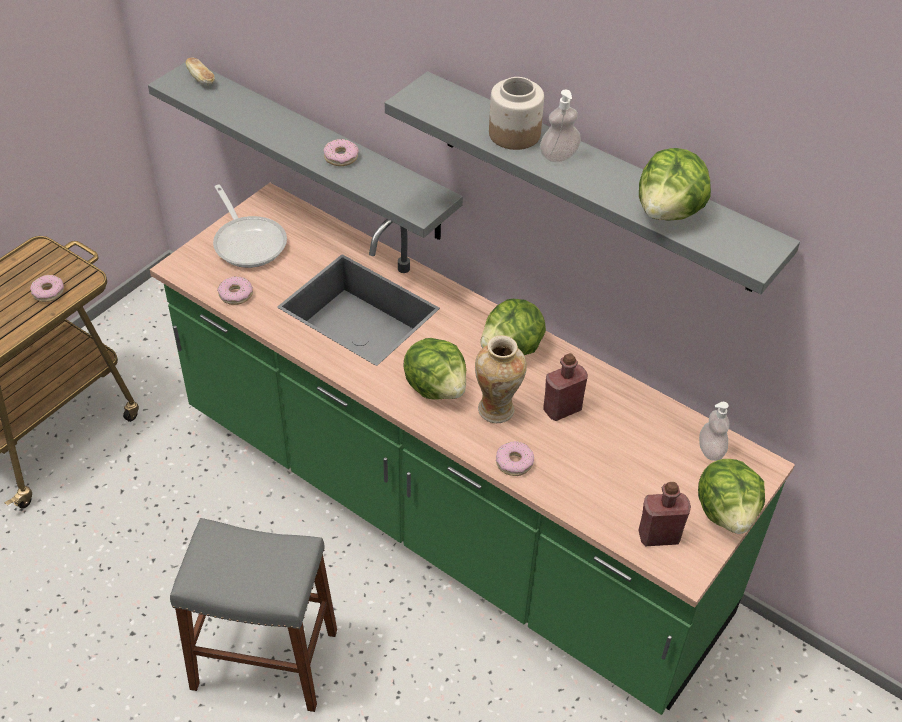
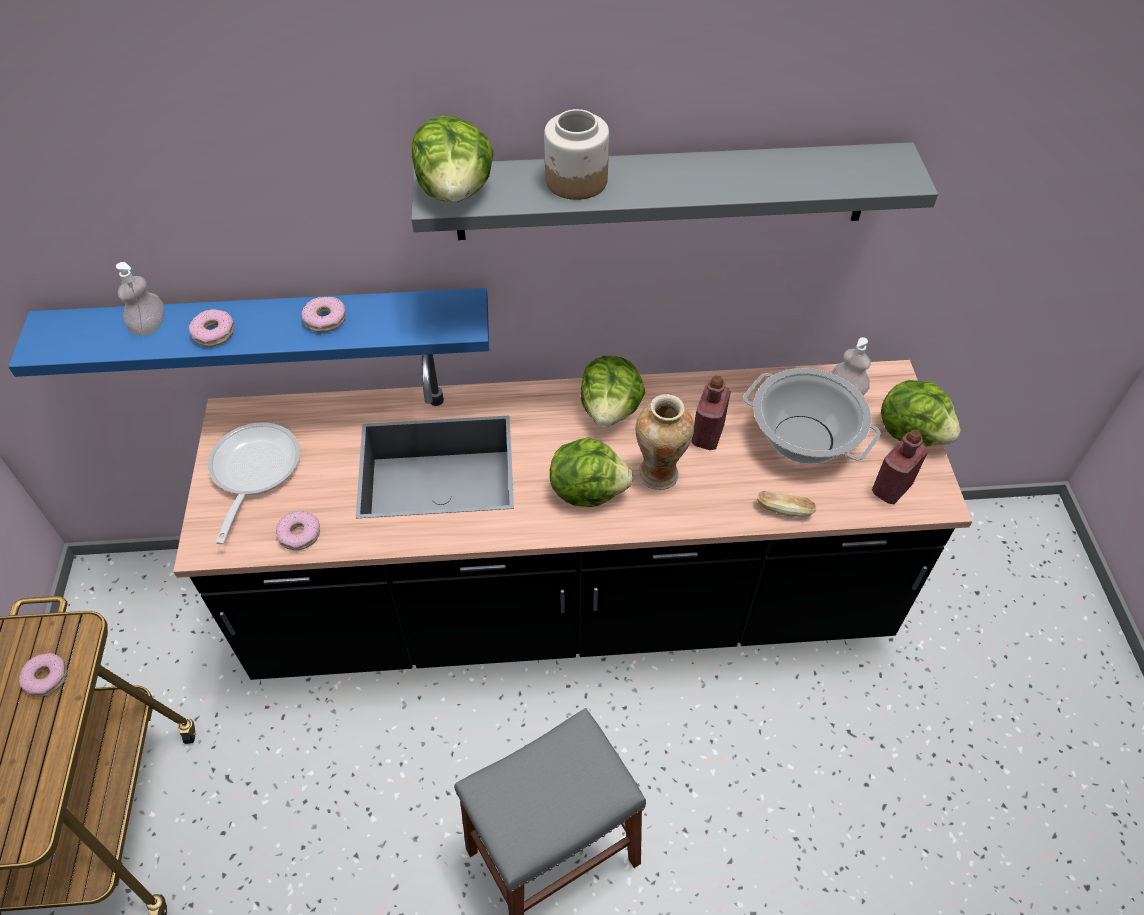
camera: 40 degrees left, 5 degrees up
(201, 79) = (70, 324): bread -> bread (784, 510)
(248, 242) = (253, 472): frying pan -> frying pan turned 105 degrees counterclockwise
(320, 150) = (270, 329): grey shelf -> blue shelf
(446, 514) = (572, 603): green counter -> black counter
(514, 462) = (723, 510): donut -> donut (213, 333)
(558, 156) = (641, 179): soap dispenser -> soap dispenser (150, 326)
(632, 459) = (804, 439): none -> cooking pot
(669, 212) = (793, 176): lettuce -> lettuce (456, 192)

